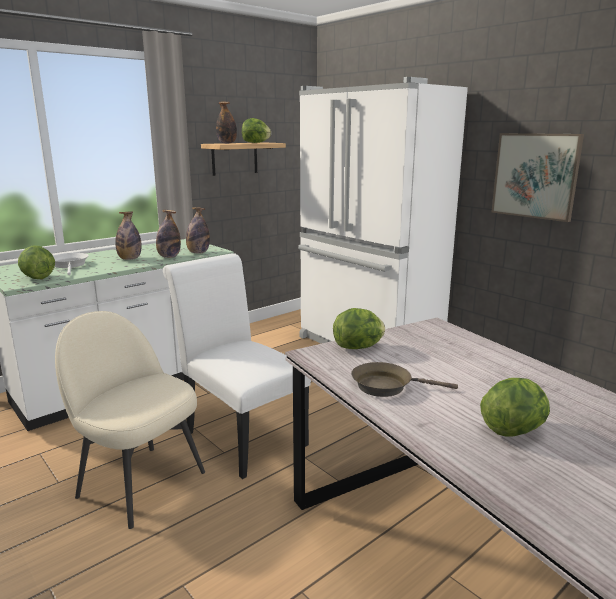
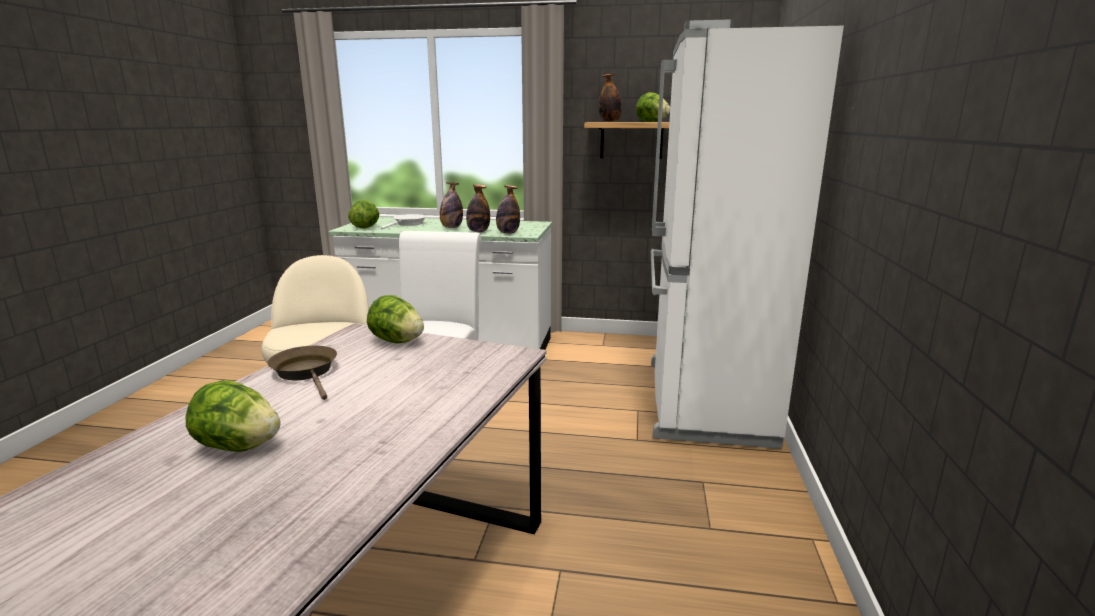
camera: 50 degrees right, 0 degrees up
(535, 175) = (879, 178): picture -> none

